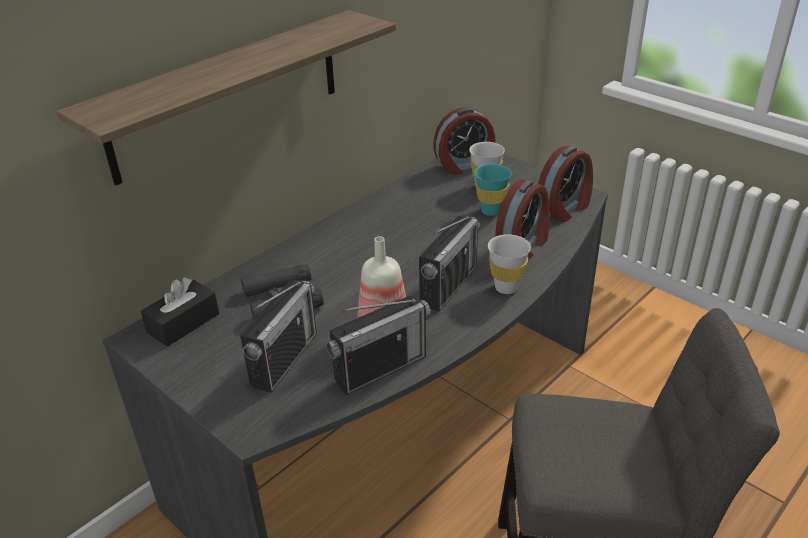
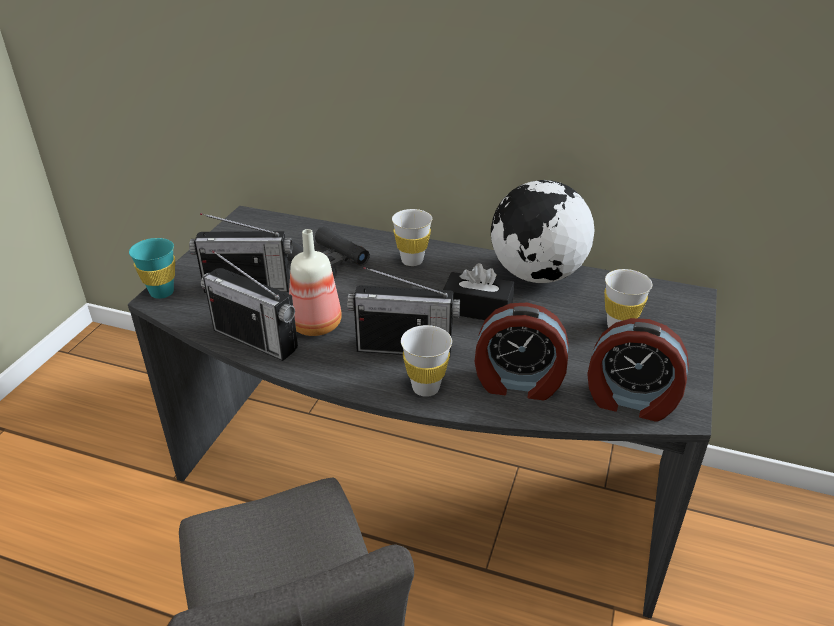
camera: 65 degrees right, 0 degrees up
(183, 323) = (273, 228): black tissue box -> black tissue box (477, 309)
(228, 94) = (386, 68): shelf -> none
(324, 251) = (412, 261): none -> white cup
(397, 199) = (536, 275): none -> globe
(465, 166) = (652, 301): alarm clock -> none
(491, 211) = (571, 342): turquoise cup -> turquoise cup (162, 292)

